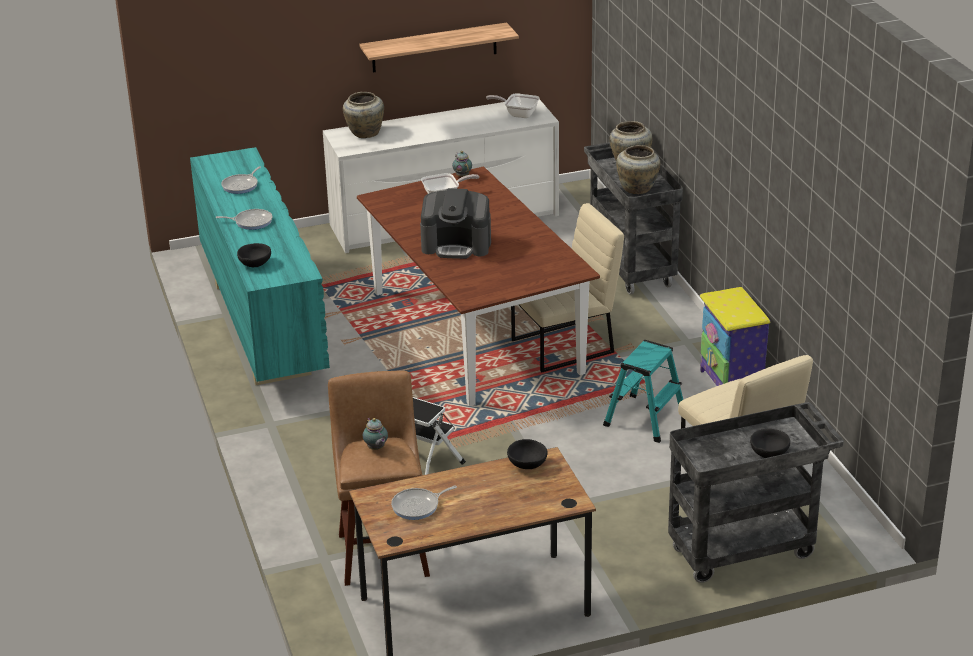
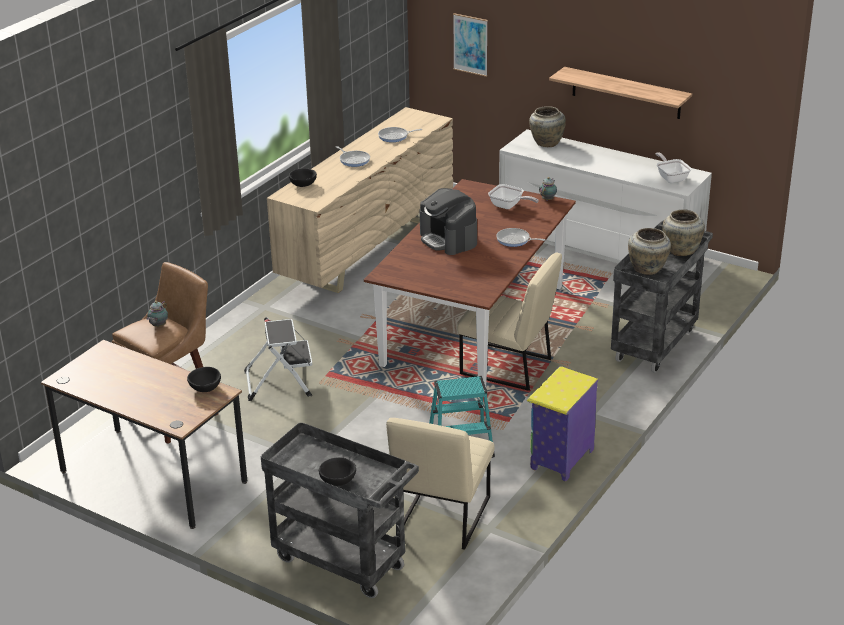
camera: 50 degrees right, 0 degrees up
(237, 59) = (470, 44): none -> picture
(262, 327) = (368, 250): turquoise cabinet -> beige cabinet
(418, 506) = (110, 370): frying pan -> frying pan (515, 240)

